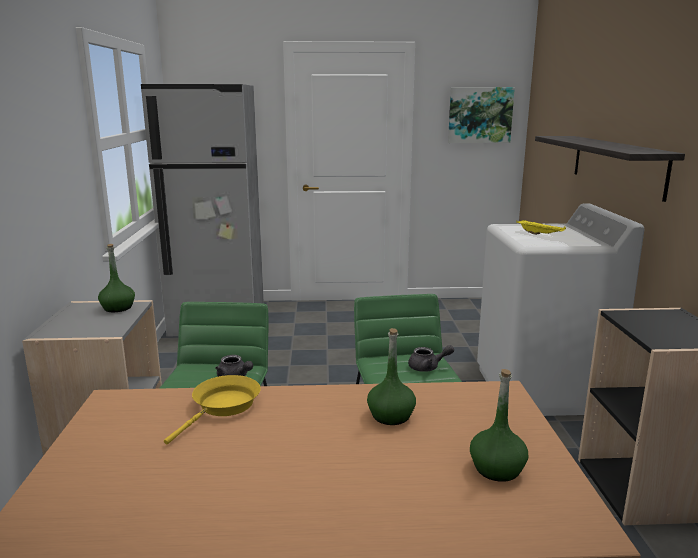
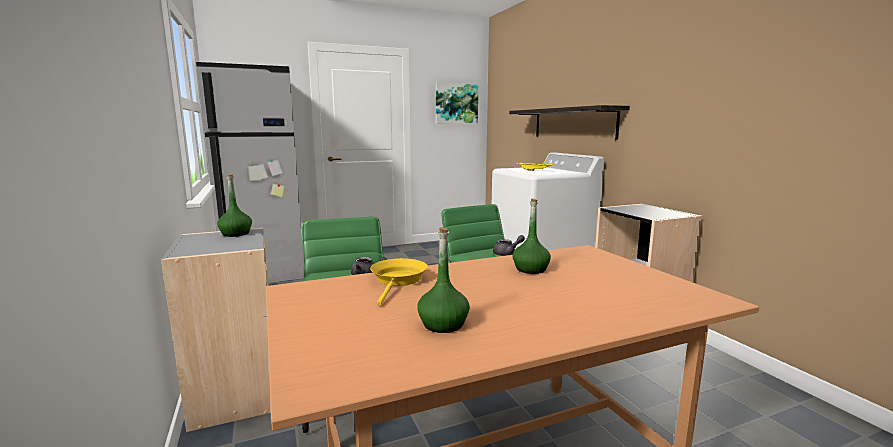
camera: 20 degrees left, 5 degrees down
(497, 469) = (632, 283): green bottle -> green bottle (443, 324)

